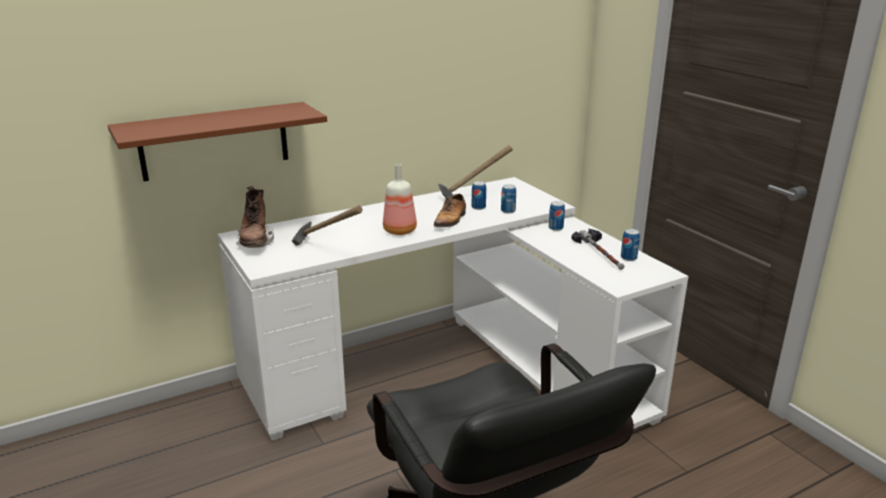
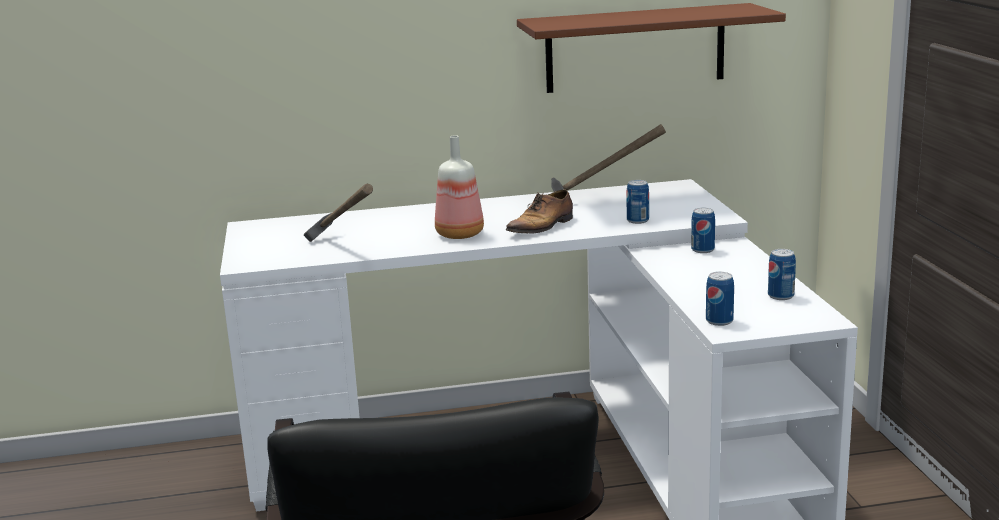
camera: 20 degrees right, 5 degrees down
(214, 141) = (228, 96): brown shelf -> brown shelf (635, 48)
(255, 242) = (263, 234): brown boot -> none
(478, 207) = (598, 213): can -> can (719, 321)
(601, 253) = (742, 287): hammer -> none

